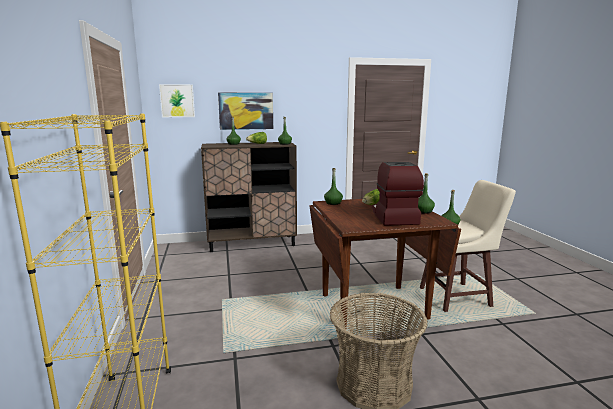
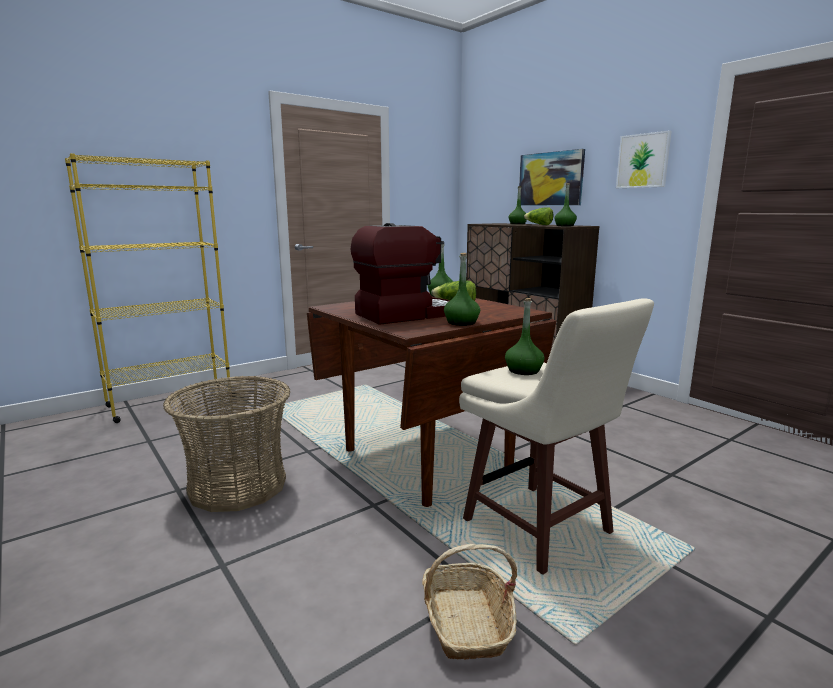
camera: 65 degrees right, 0 degrees up
(177, 100) = (485, 169): picture -> picture (643, 161)
(525, 331) = (467, 622): none -> basket

